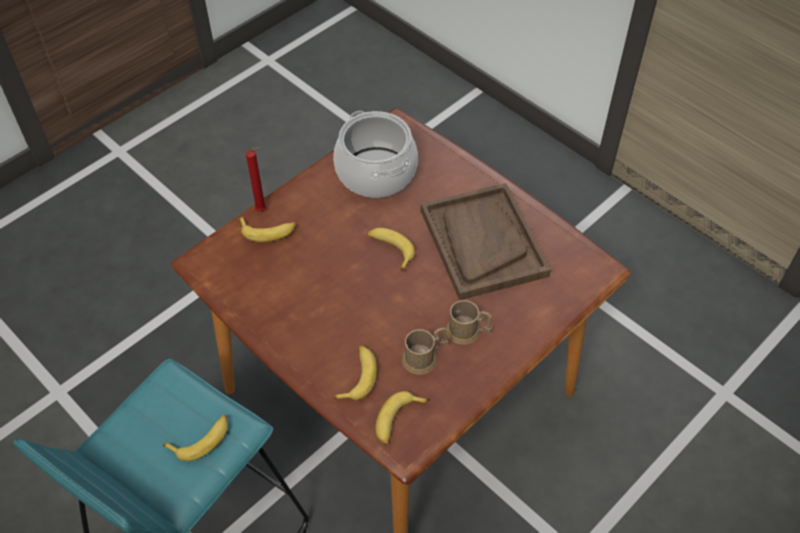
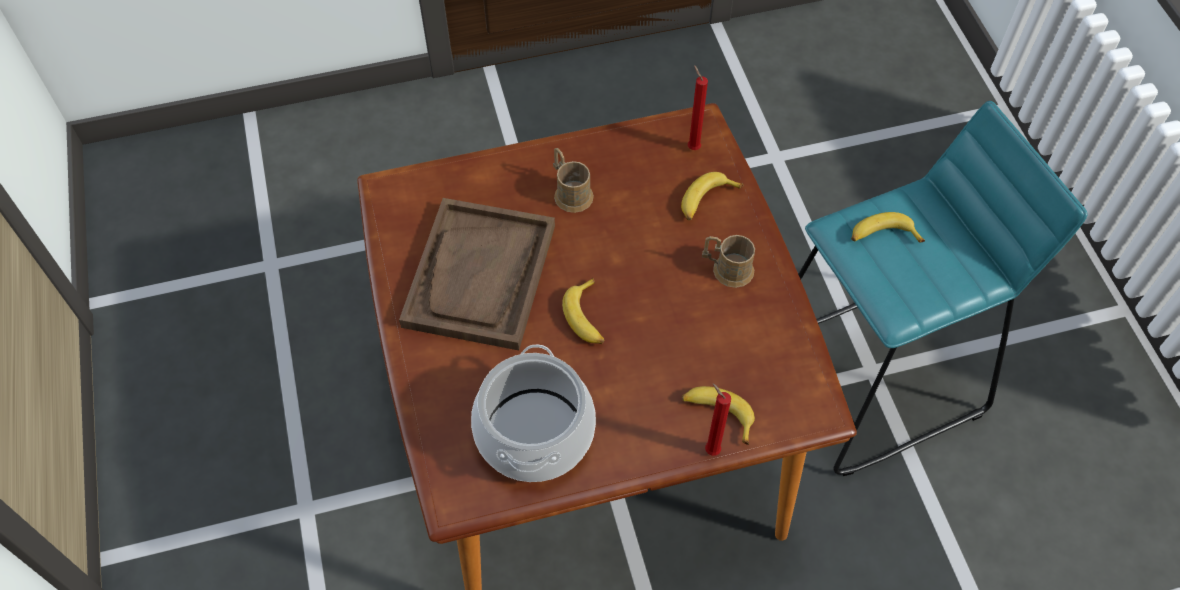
camera: 150 degrees left, 5 degrees up
(398, 421) = (692, 147): banana -> red candle
(424, 357) = (630, 188): brown mug -> brown mug (727, 269)

